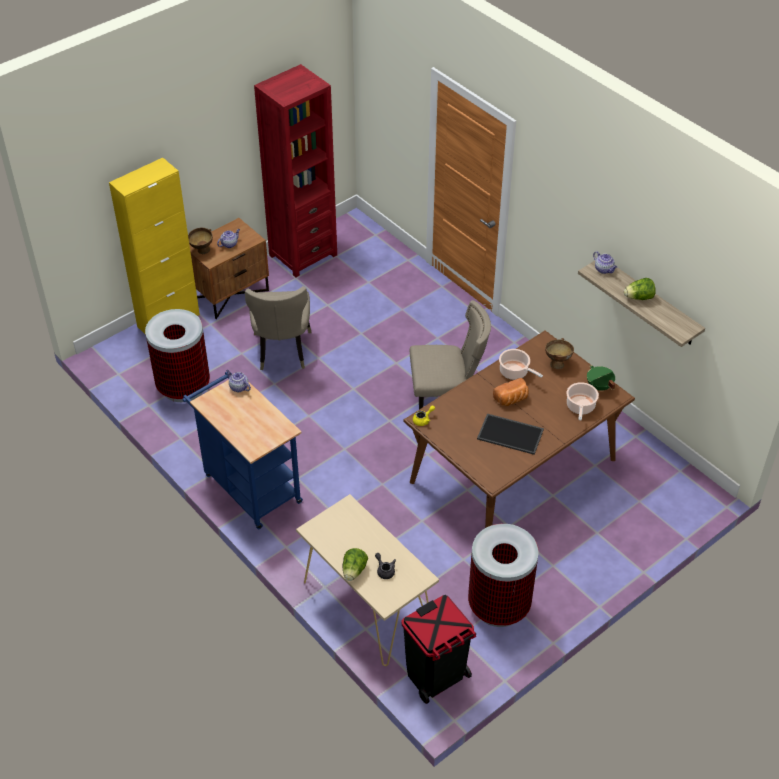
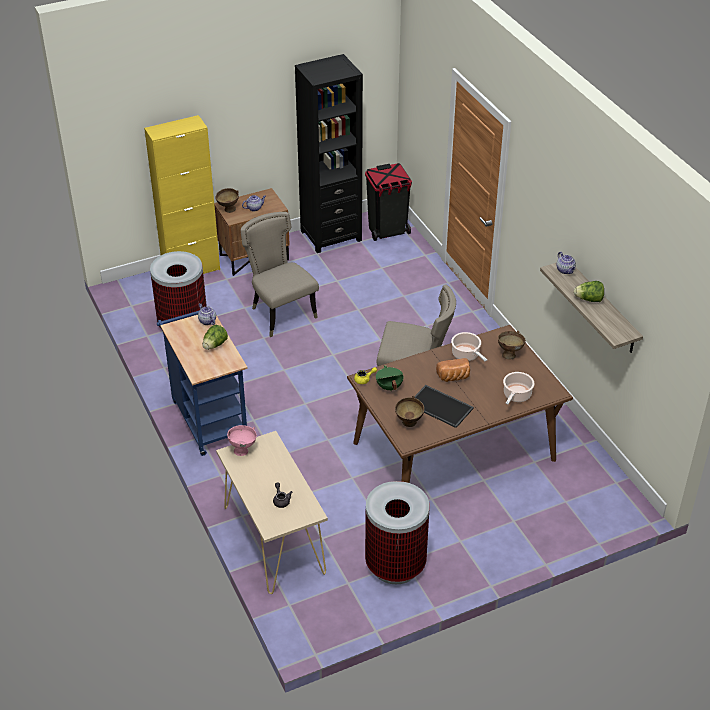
camera: 15 degrees right, 5 degrees down
(282, 352) = (280, 313): beige chair -> beige chair turned 135 degrees clockwise
(303, 255) = (331, 235): red bookcase -> black bookcase
(324, 522) = (243, 450): none -> pink bowl
(354, 571) = (253, 495): lettuce -> lettuce (215, 345)
(436, 676) = (313, 613): black trash can -> black trash can (387, 231)
(486, 460) = (409, 424): none -> brown bowl
(599, 386) = (541, 381): green cooking pot -> green cooking pot (388, 387)

